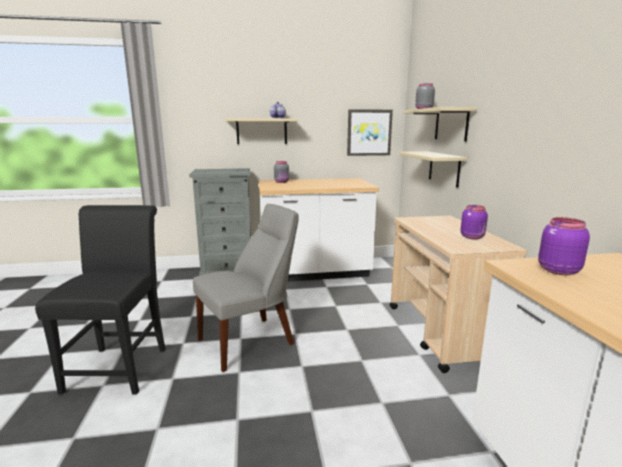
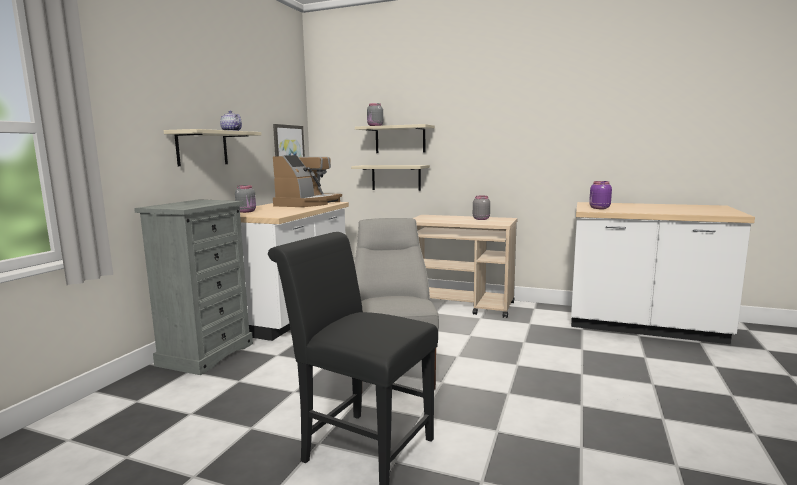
camera: 60 degrees left, 5 degrees down
(345, 183) = (307, 204): none -> coffee machine
(472, 237) = (481, 219): purple jar -> grey jar

